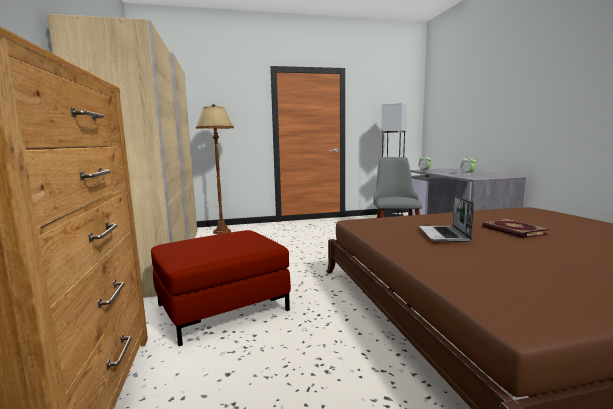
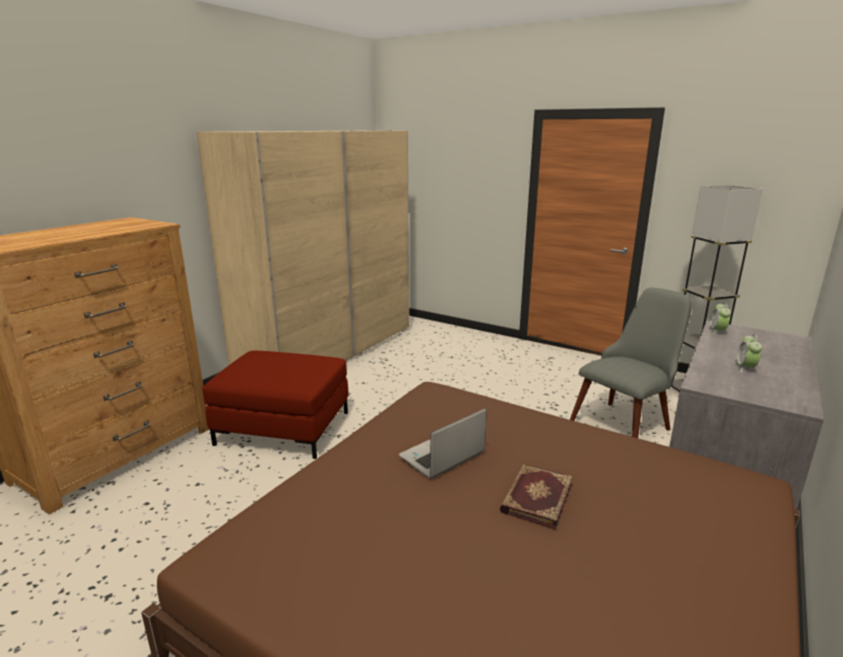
camera: 45 degrees right, 10 degrees up
(221, 232) = (435, 334): brown floor lamp -> none

